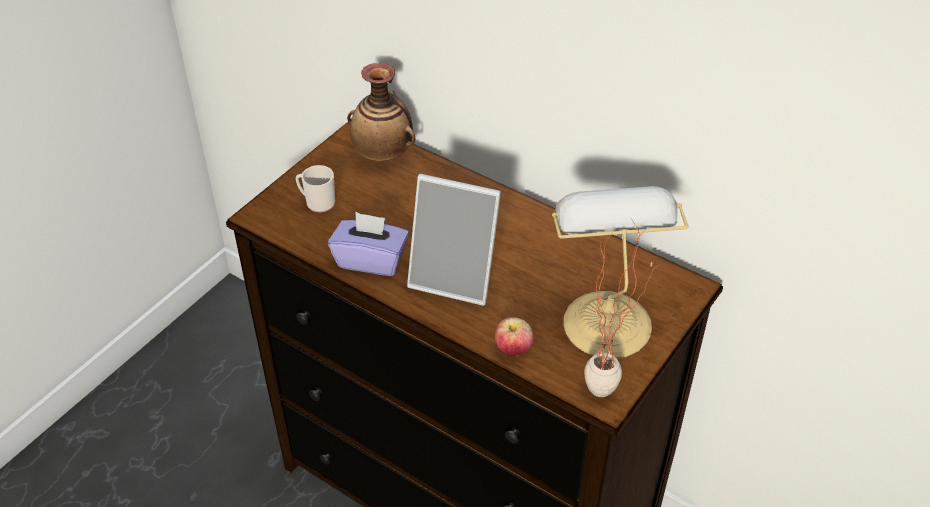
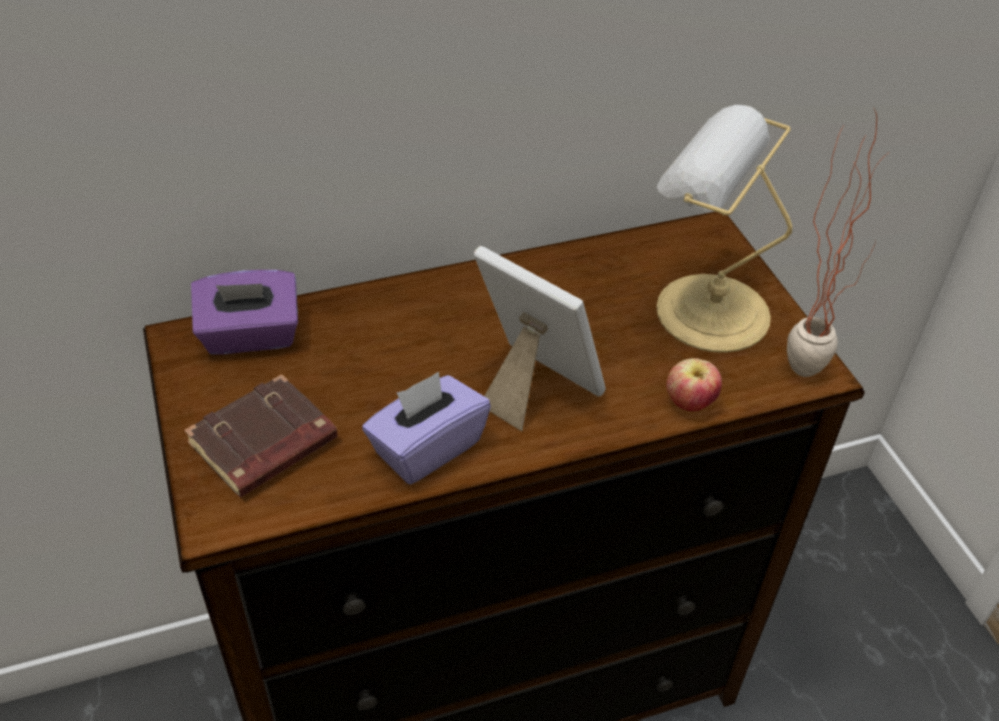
camera: 55 degrees left, 0 degrees up
(317, 202) = (263, 444): mug -> brown book
(383, 154) = (251, 336): vase -> purple tissue box
(455, 277) = (532, 388): picture frame -> picture frame turned 105 degrees counterclockwise

